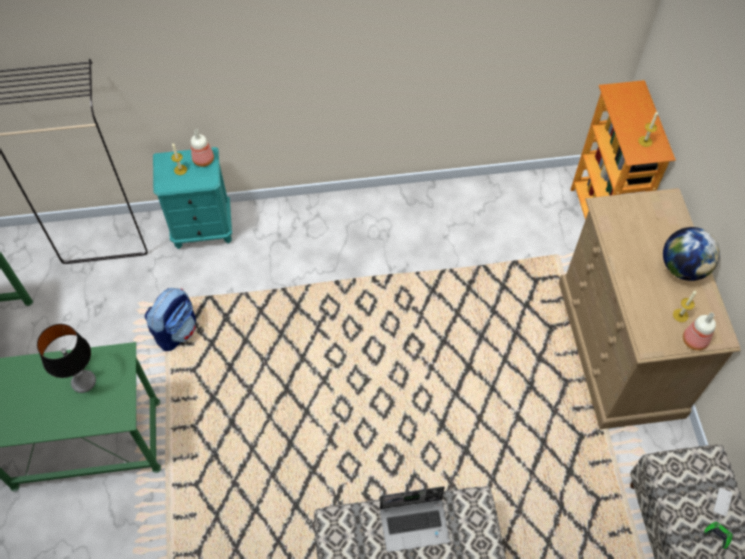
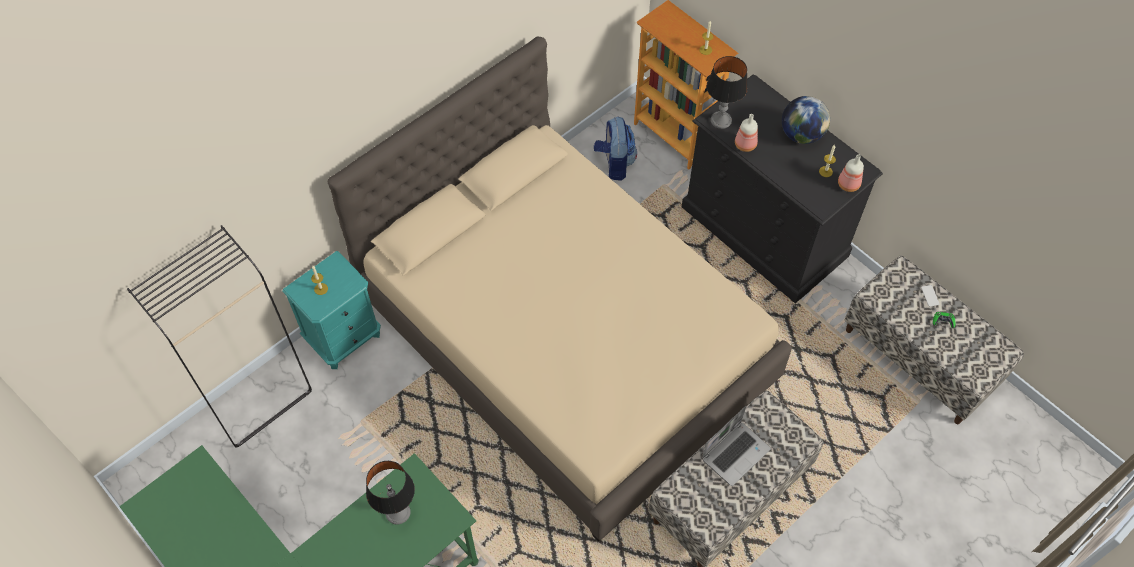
camera: 35 degrees left, 0 degrees up
(176, 331) = (395, 439): backpack -> backpack (614, 163)
(204, 160) = (335, 268): bottle -> bottle (745, 144)
(372, 334) = (566, 338): none -> beige bed
(612, 212) = (720, 120): none -> table lamp
(619, 348) = (764, 232): beige dresser -> black dresser

